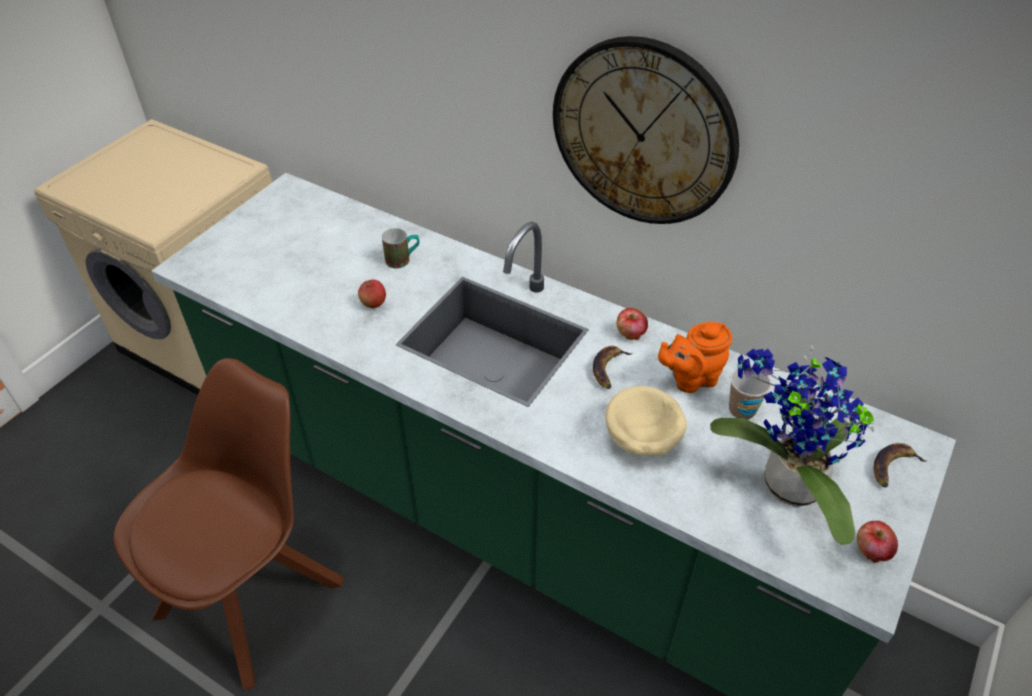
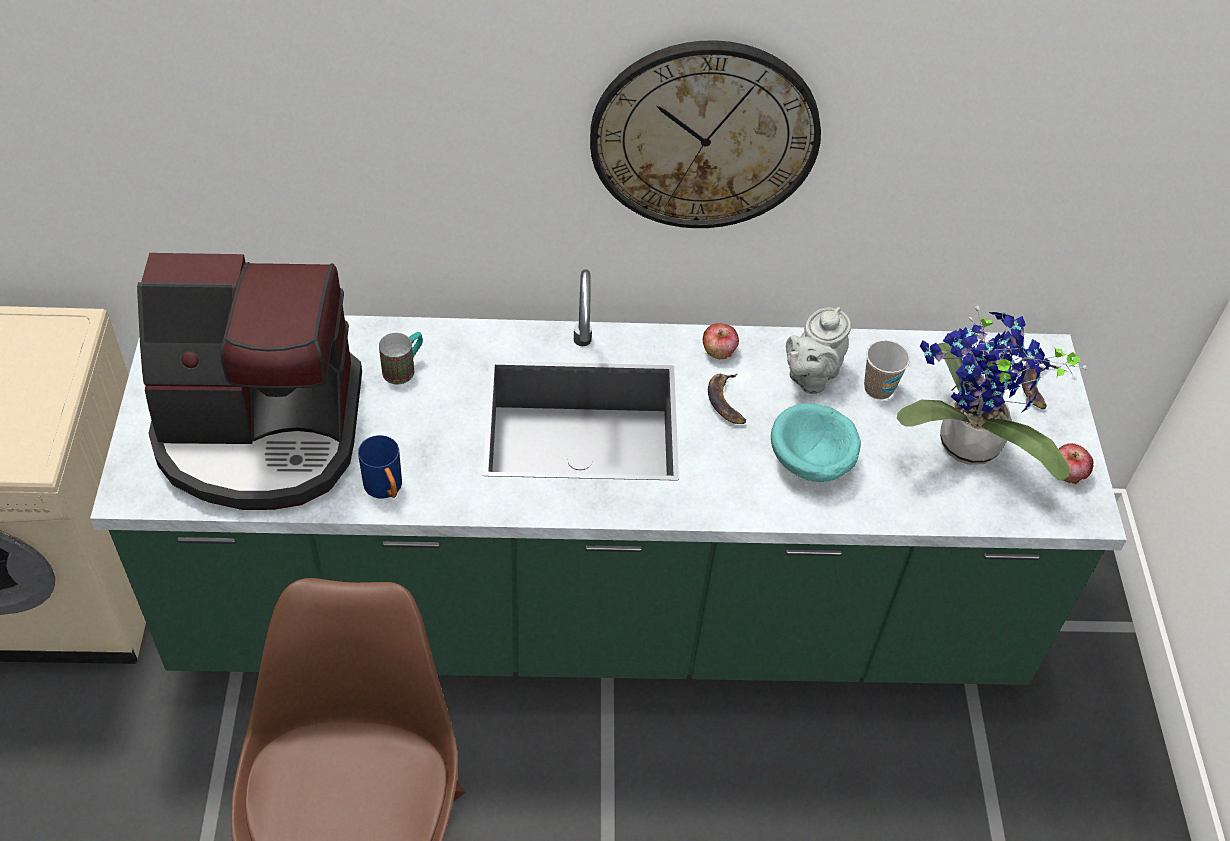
camera: 35 degrees left, 5 degrees up
(285, 262) = (261, 432): none -> coffee machine
(327, 326) = (386, 489): none -> blue mug
(373, 303) = (416, 437): apple -> none
(641, 440) = (811, 463): beige bowl -> turquoise bowl
(690, 378) = (810, 376): orange teapot -> grey teapot

